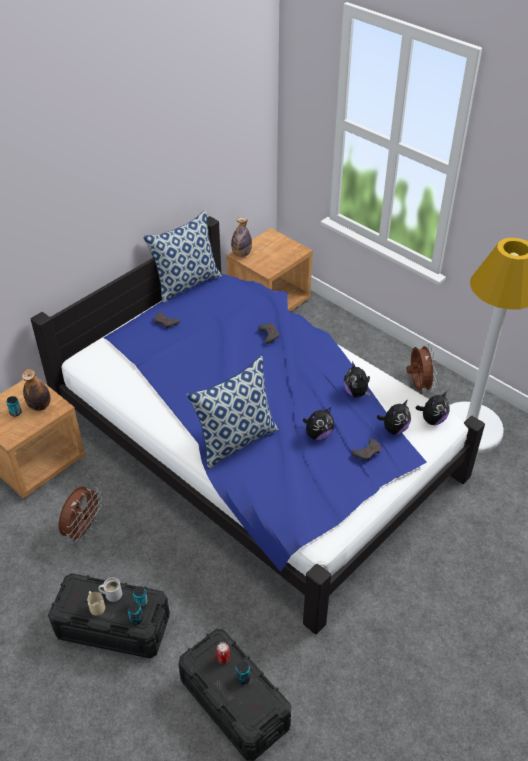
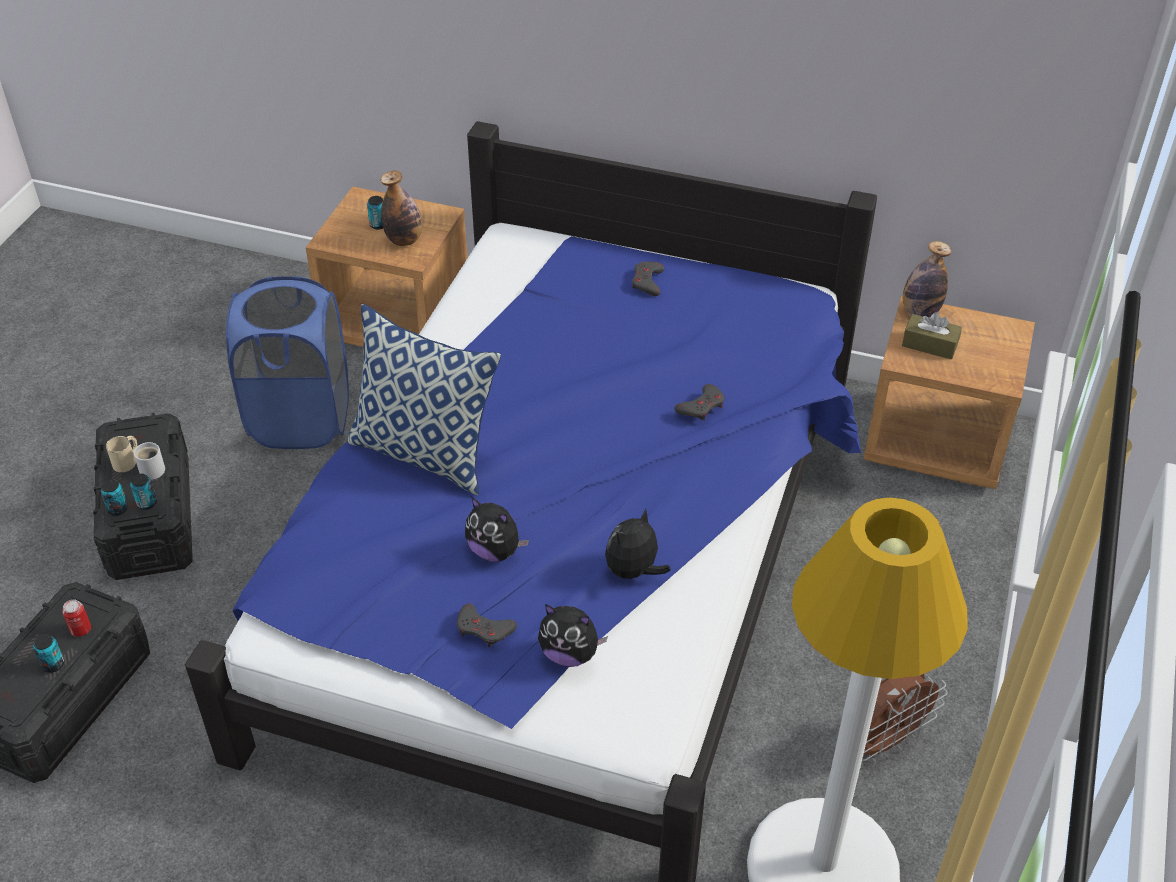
camera: 65 degrees right, 0 degrees up
(83, 529) = (301, 419): brown fan -> blue laundry basket
(186, 283) = (762, 270): pillow -> none
(264, 260) = (929, 345): none -> brown tissue box
(432, 420) = (639, 712): plush toy -> none

